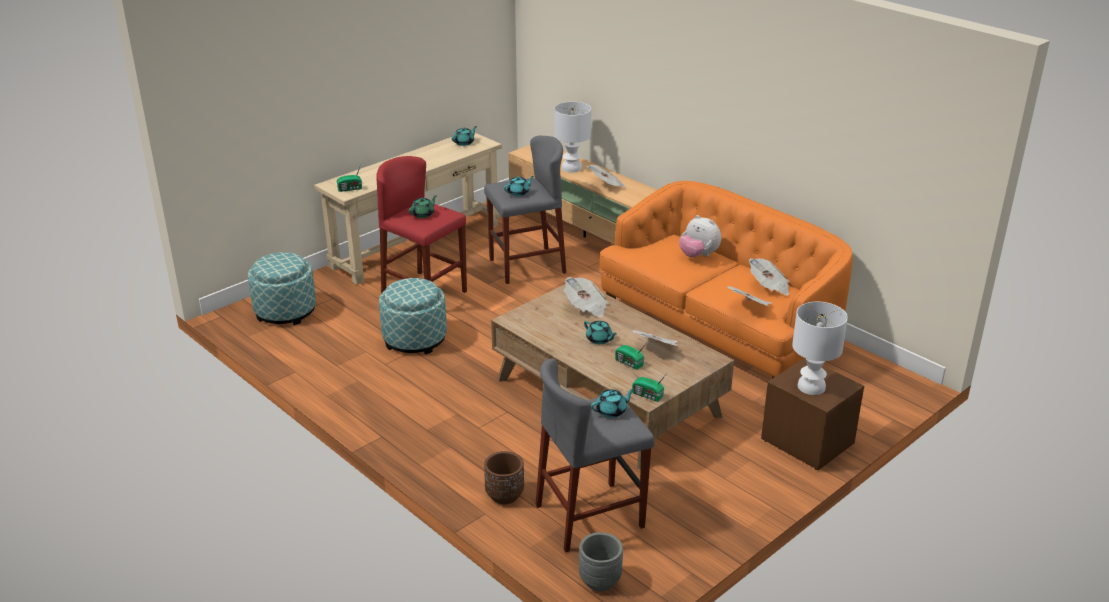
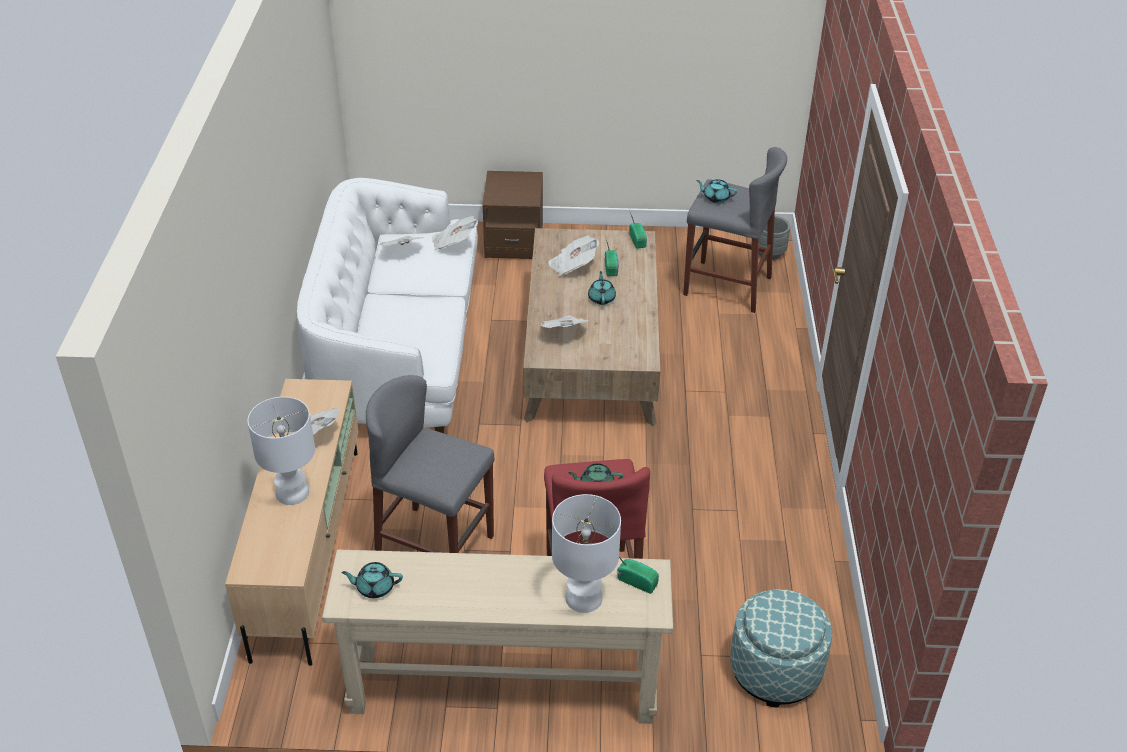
camera: 135 degrees left, 10 degrees up
(414, 339) = (675, 523): ottoman -> none
(504, 495) = (768, 331): brown planter -> none
(518, 193) = (449, 452): turquoise teapot -> none
(698, 255) = (389, 312): plush toy -> none
(720, 327) = (399, 351): orange sofa -> white sofa
(812, 387) = (520, 187): white table lamp -> white table lamp (583, 597)

